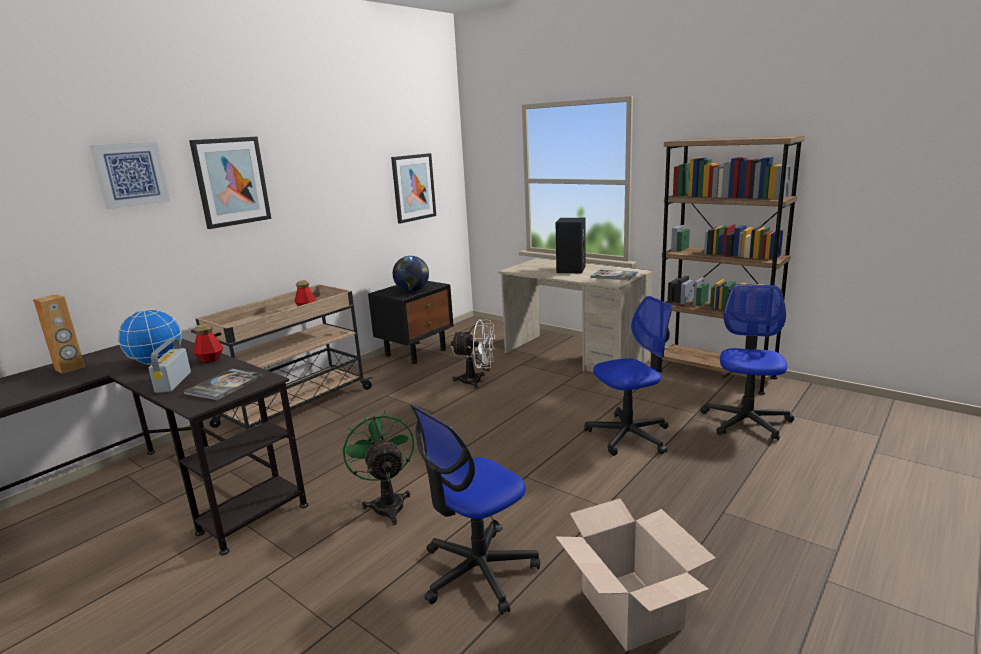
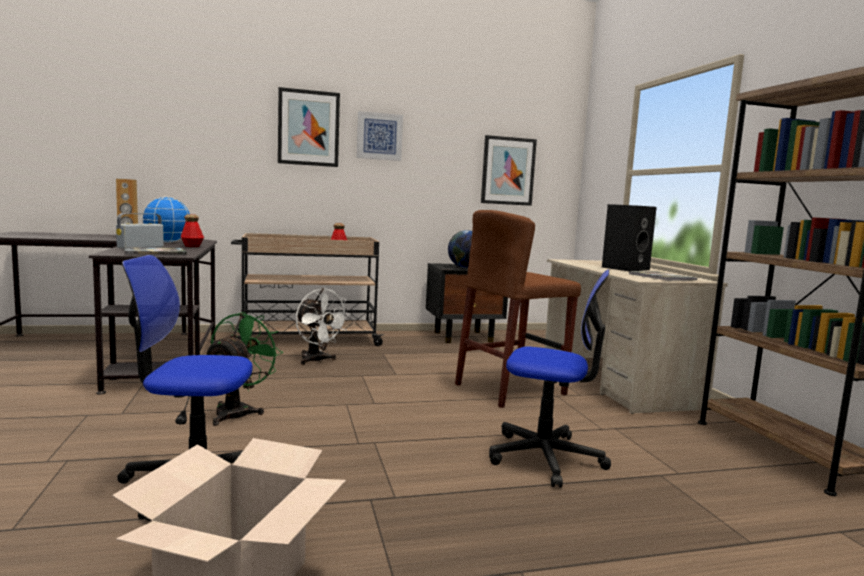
camera: 35 degrees right, 10 degrees down
(131, 174) = (224, 107): picture -> picture (379, 136)
(477, 381) = (475, 368): white fan -> white fan (317, 361)
(529, 391) = (510, 389): none -> brown stool
(746, 421) = (743, 509): office chair -> none

